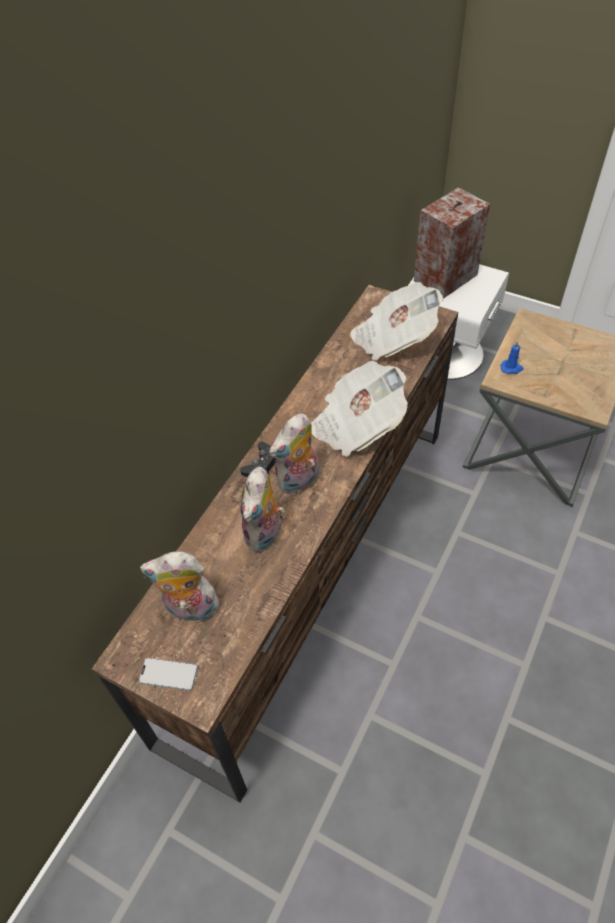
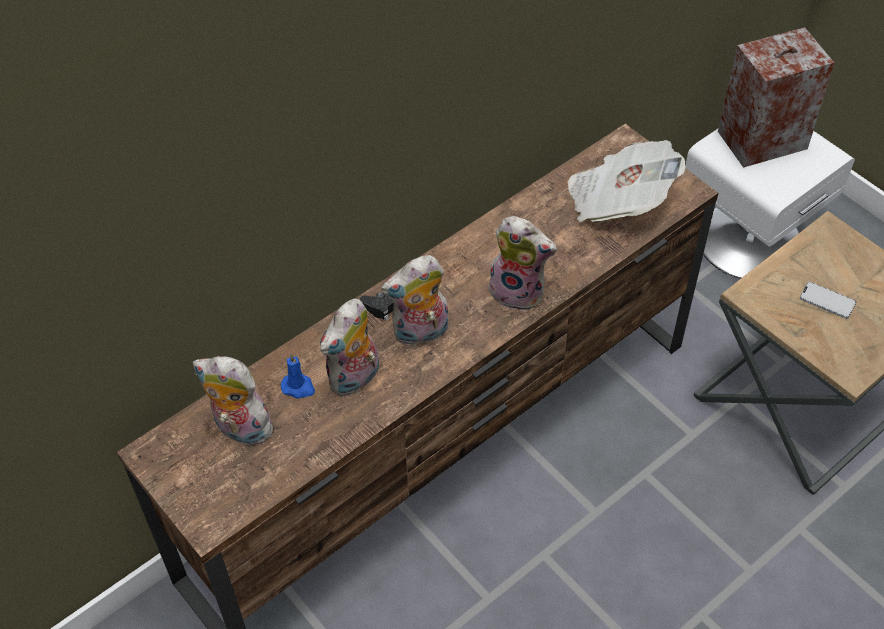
camera: 20 degrees right, 0 degrees up
(169, 674) = (188, 486): phone -> phone (827, 301)
(356, 425) = (519, 291): newspaper -> plush toy
(511, 368) = (772, 286): blue candle -> blue candle (298, 387)

